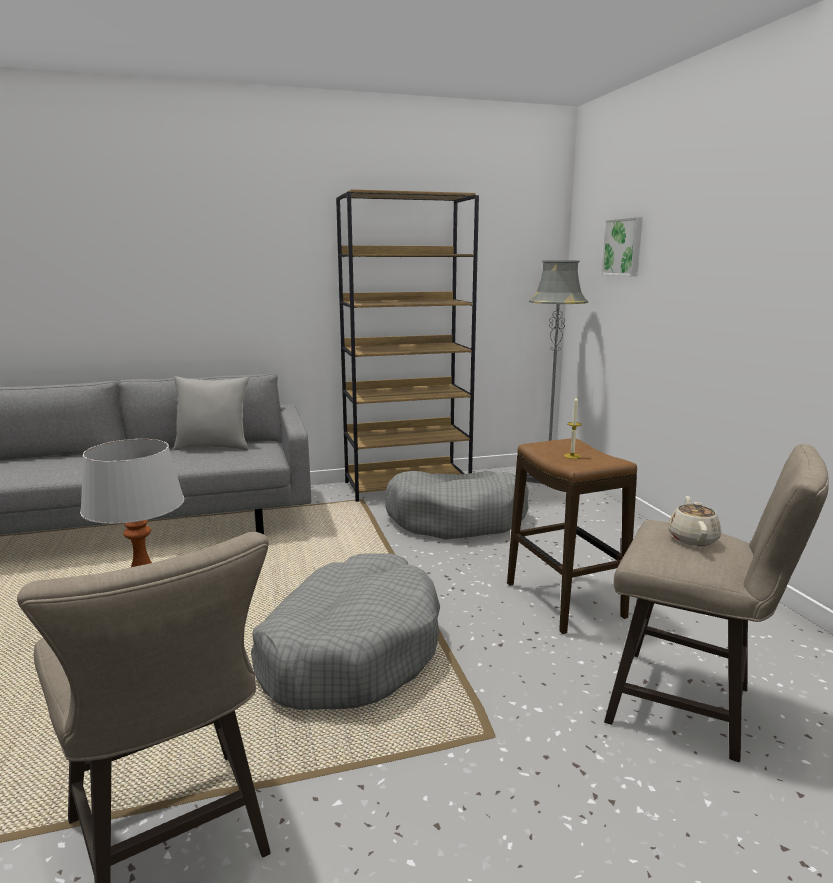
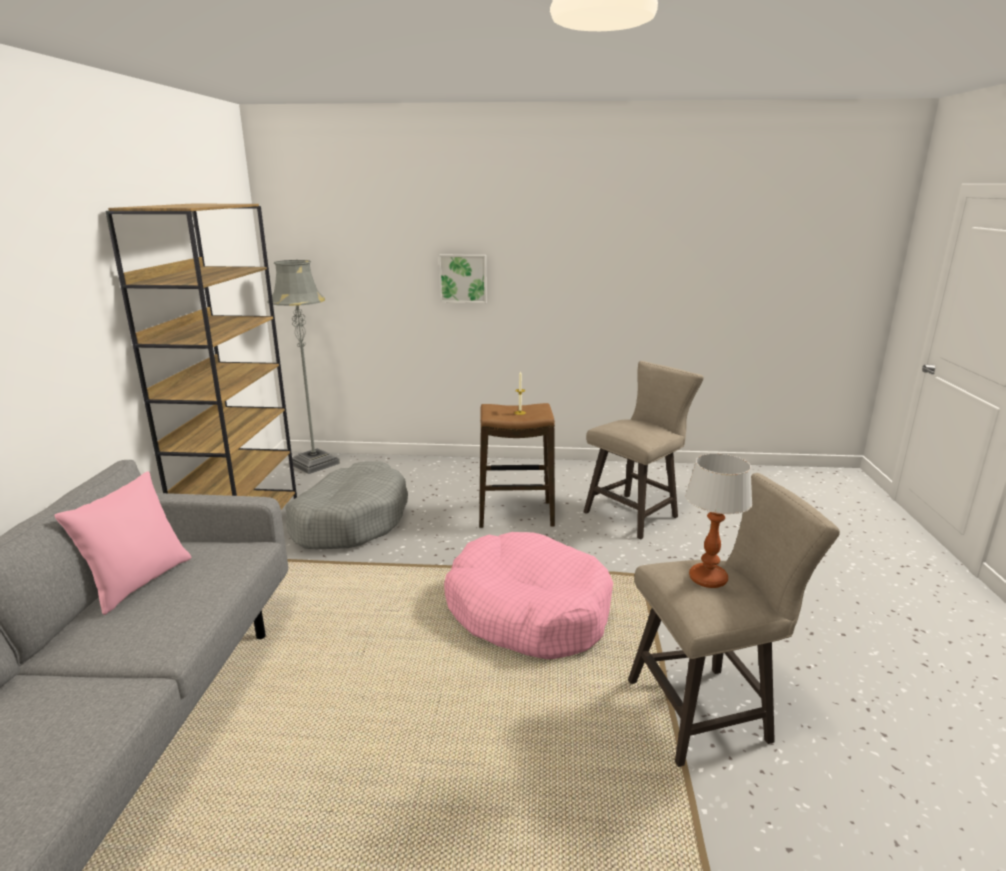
camera: 70 degrees left, 5 degrees up
(214, 447) = (138, 582): grey pillow -> pink pillow
(350, 650) = (527, 611): grey dog bed -> pink dog bed
(623, 247) = (353, 247): picture -> picture (463, 278)
(692, 538) = (634, 425): beige teapot -> none

